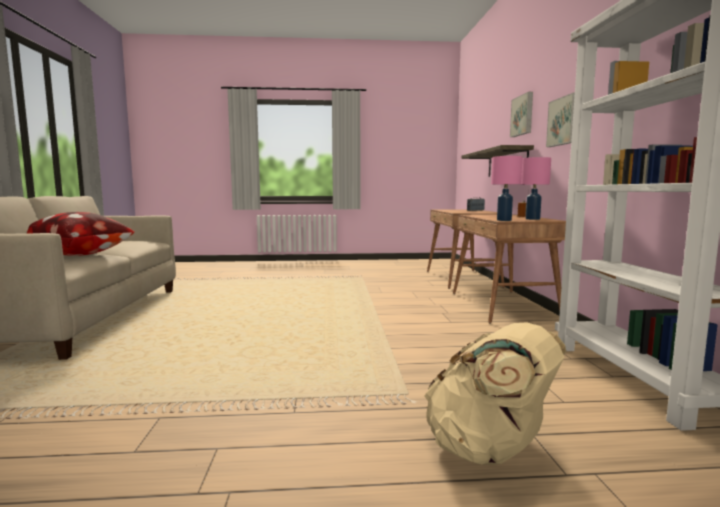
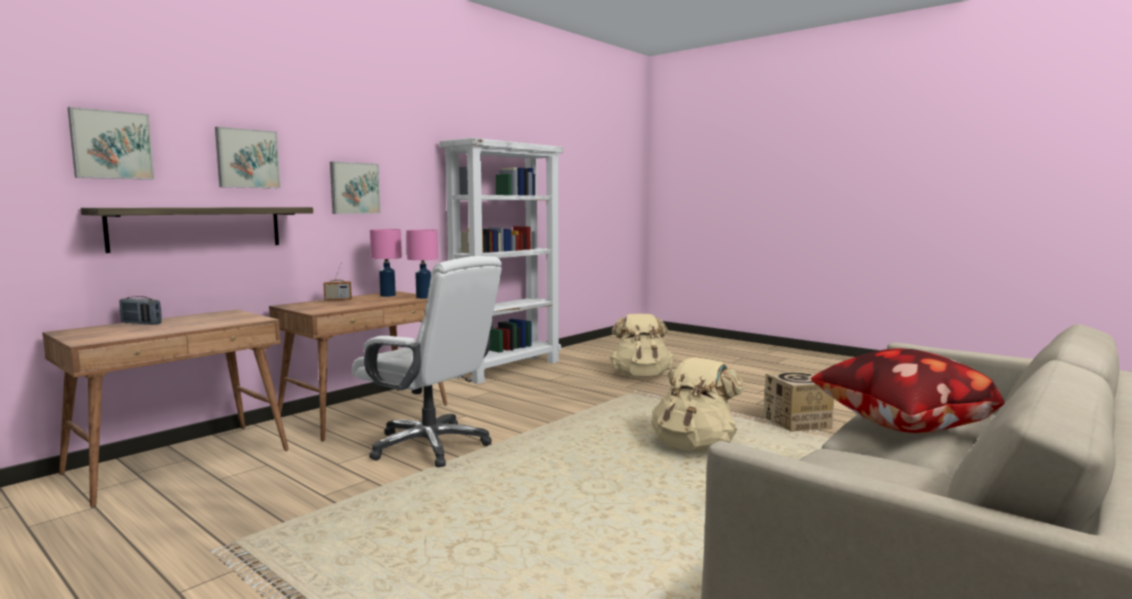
camera: 135 degrees left, 0 degrees up
(138, 422) = (797, 423): none -> cardboard box
(244, 351) = (694, 446): none -> beige backpack
(404, 305) = (431, 445): none -> white office chair
(494, 123) = (111, 145): none -> picture

